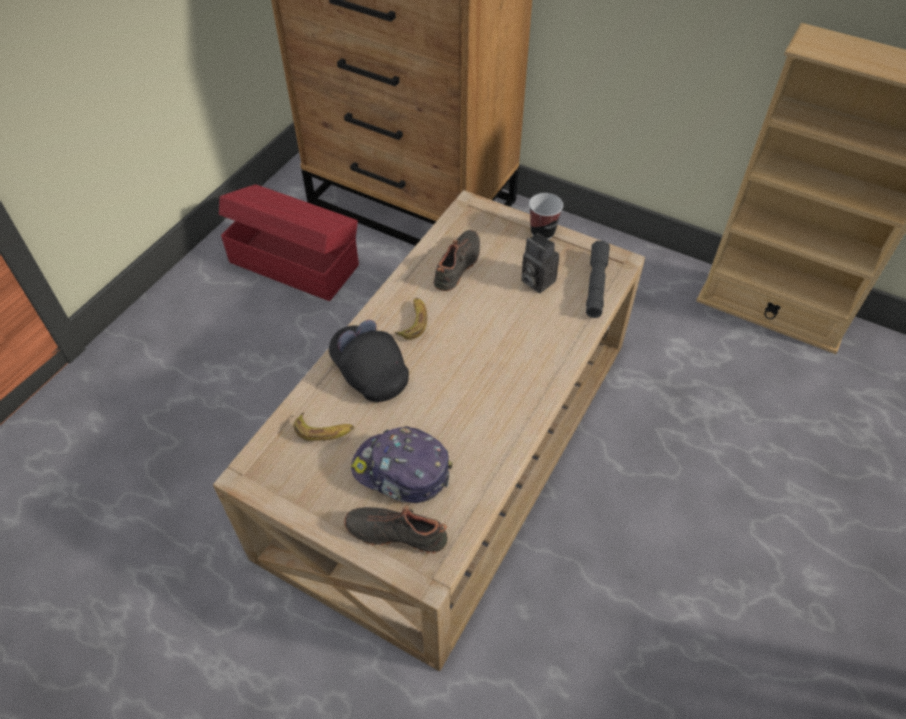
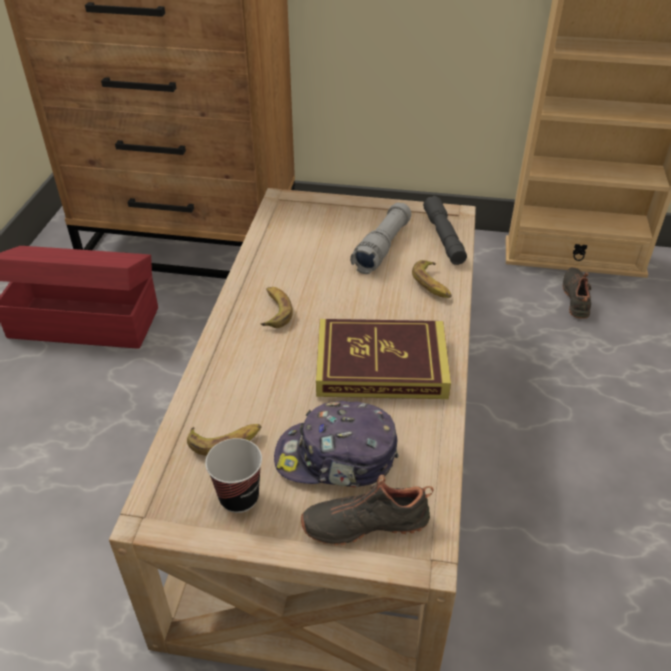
camera: 20 degrees left, 10 degrees down
(369, 372) = (249, 369): black cap -> none
(459, 266) = (297, 252): black shoe -> black shoe (577, 298)
(475, 399) = (381, 365): none -> book
(535, 281) = (382, 247): camera -> grey flashlight
(542, 232) = (367, 206): cup -> cup (239, 497)
(560, 332) = (432, 284): none -> banana

